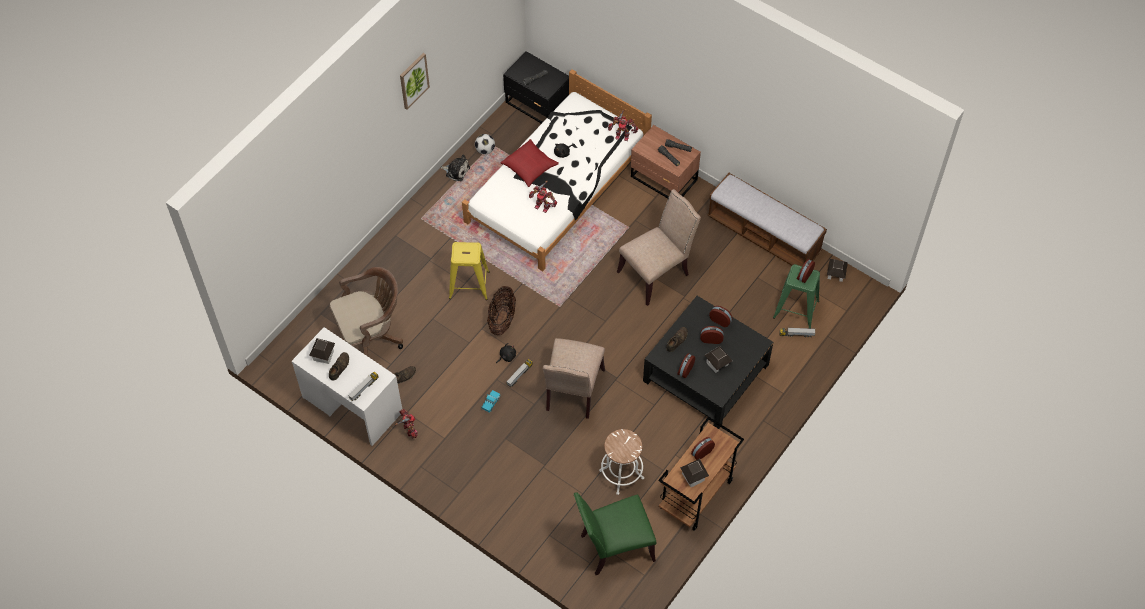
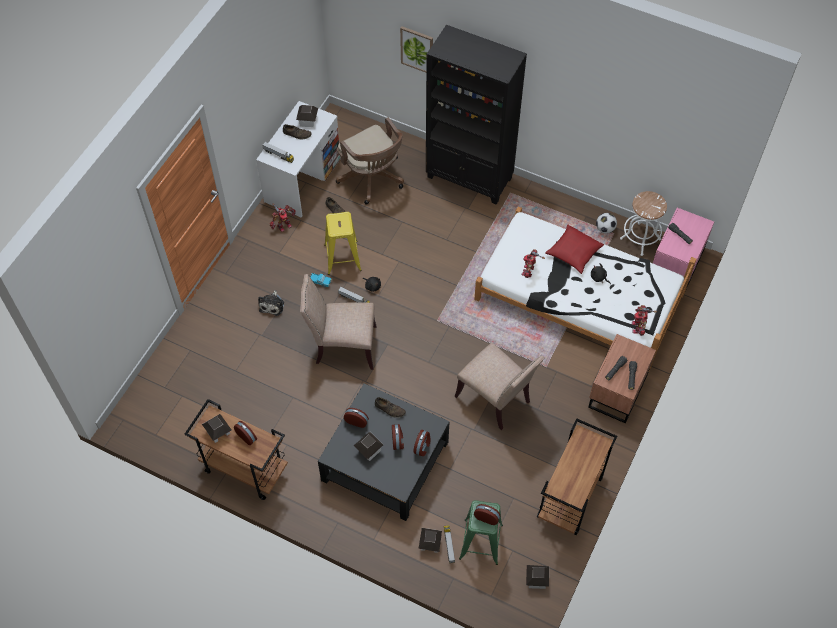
camera: 80 degrees right, 0 degrees up
(393, 250) = (469, 178): none -> black bookcase
(413, 80) = (571, 83): picture -> picture (417, 49)
(456, 171) = (573, 210): plush toy -> plush toy (272, 305)
(469, 285) = (445, 243): yellow stool -> yellow stool (342, 257)
(502, 319) = (412, 275): basket -> none
(537, 105) = (675, 263): black nightstand -> pink nightstand
(613, 547) = (182, 404): green chair -> none
(621, 474) = (259, 400): white stool -> white stool (640, 239)
(763, 235) = (570, 498): bench -> brown cart
(793, 349) = (430, 544): none -> toy house

